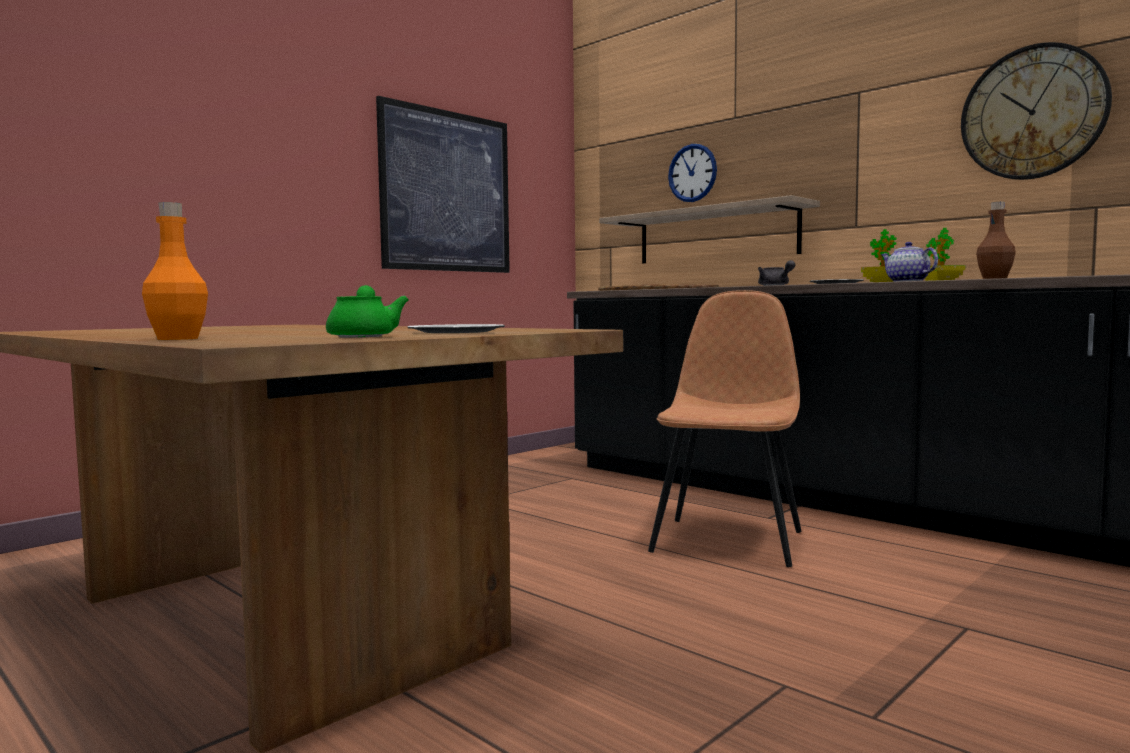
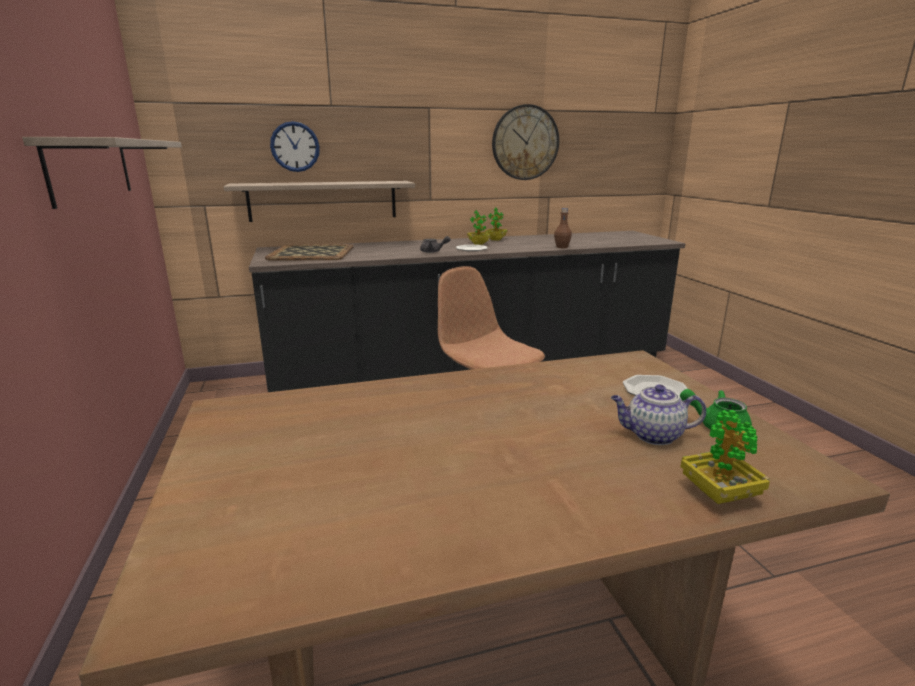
camera: 60 degrees left, 15 degrees up
(177, 339) = (719, 494): orange bottle -> potted plant
(446, 191) = (91, 169): picture -> shelf
(906, 282) = (507, 246): teapot -> teapot (652, 435)

